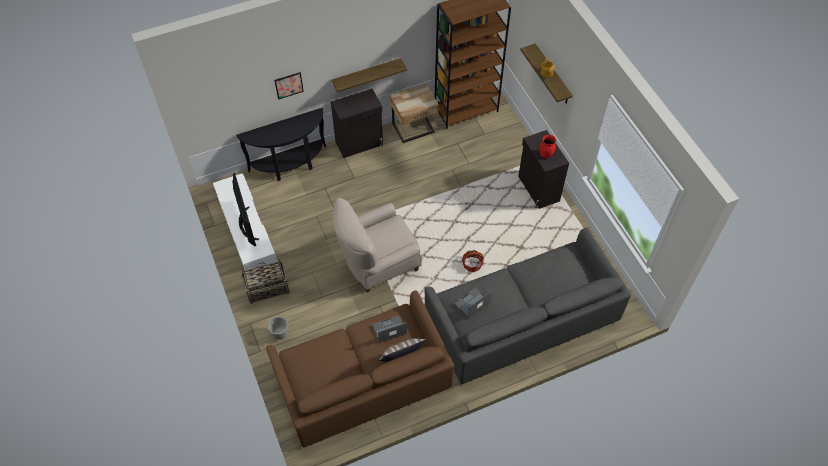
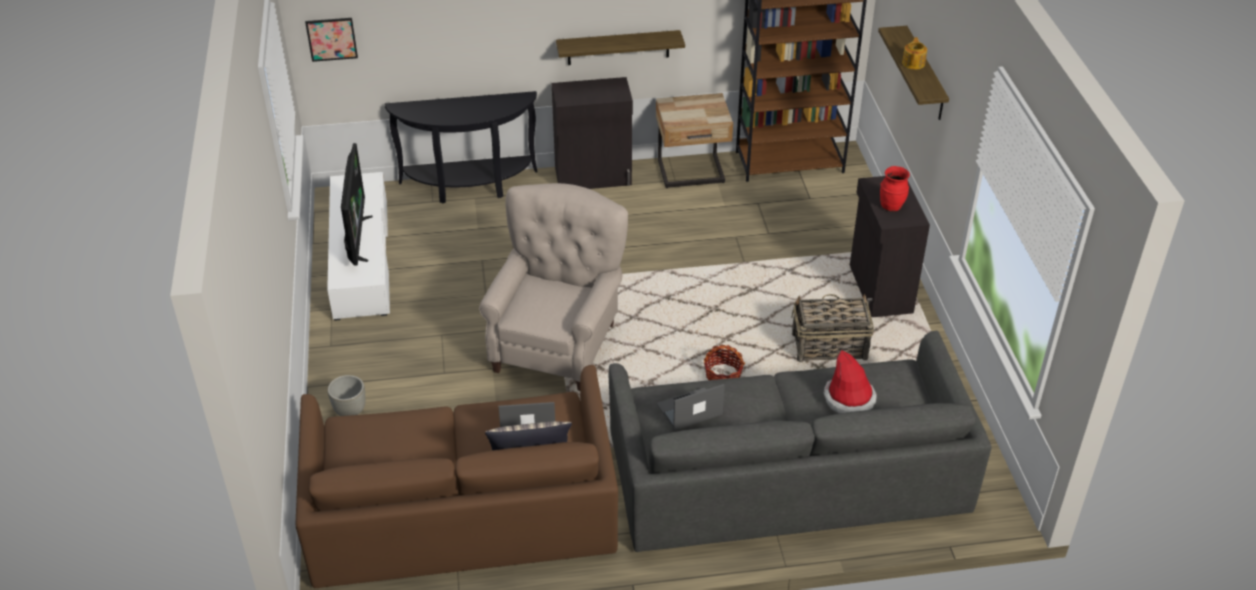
camera: 15 degrees right, 15 degrees down
(267, 288) = (357, 343): basket -> basket (828, 346)
(289, 85) = (482, 30): picture -> picture (331, 39)
(377, 263) = (557, 343): beige armchair -> beige armchair turned 120 degrees clockwise
(551, 277) = (849, 398): none -> hat

